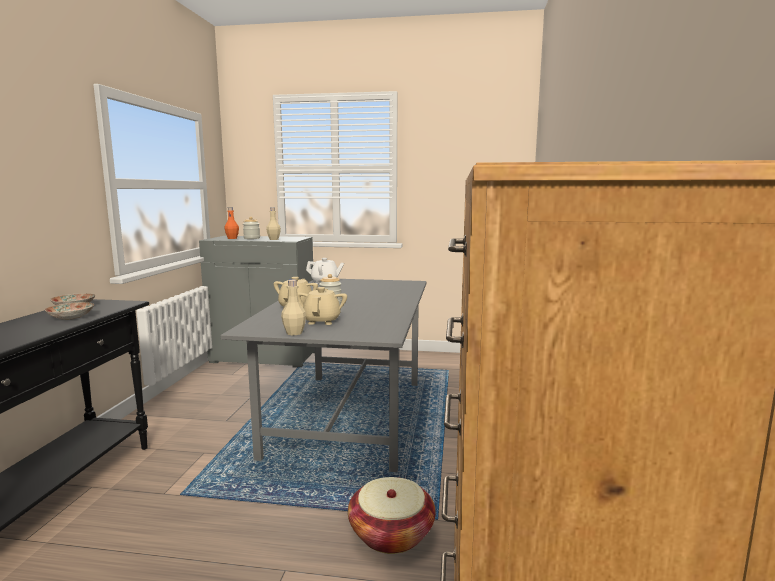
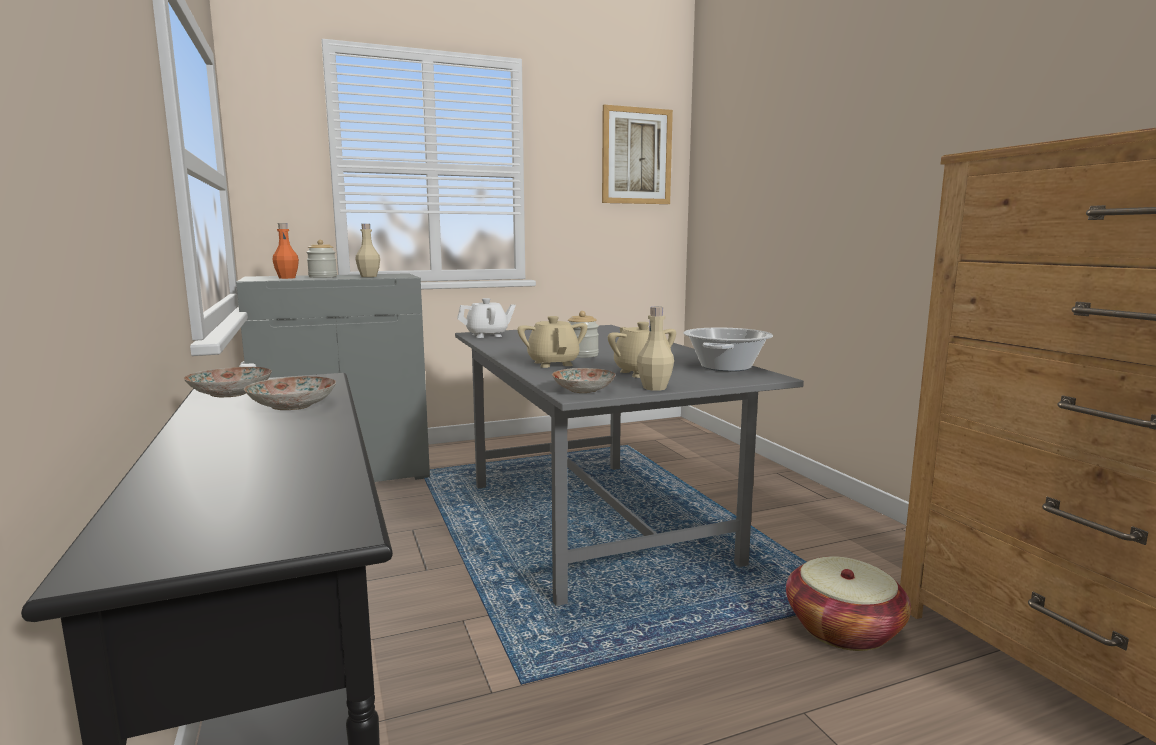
camera: 30 degrees left, 0 degrees up
(255, 328) = (584, 390): none -> plate
(384, 325) = (725, 367): none -> cooking pot
(486, 153) = (636, 156): none -> picture

